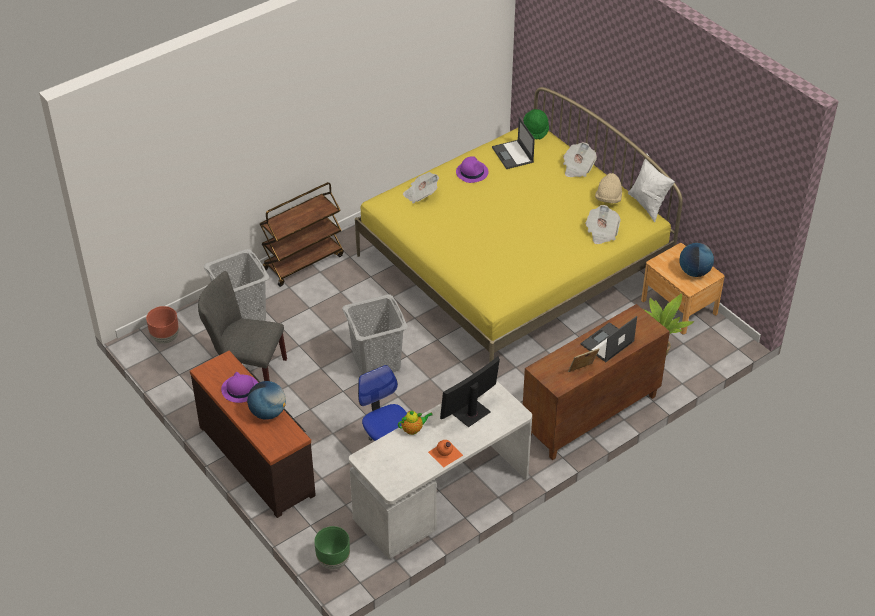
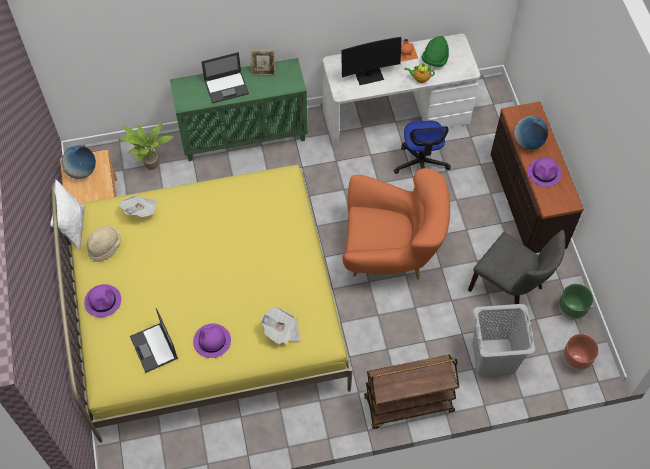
camera: 155 degrees left, 15 degrees up
(333, 561) = (496, 99): green planter -> green planter (571, 310)
(376, 362) = (390, 254): grey laundry basket -> orange armchair
(513, 155) = (154, 348): laptop -> laptop turned 150 degrees clockwise
(536, 129) = (103, 379): green hat -> green hat (435, 59)
(577, 168) = (103, 300): newspaper -> purple hat
(590, 416) = (244, 135): brown cabinet -> green cabinet

